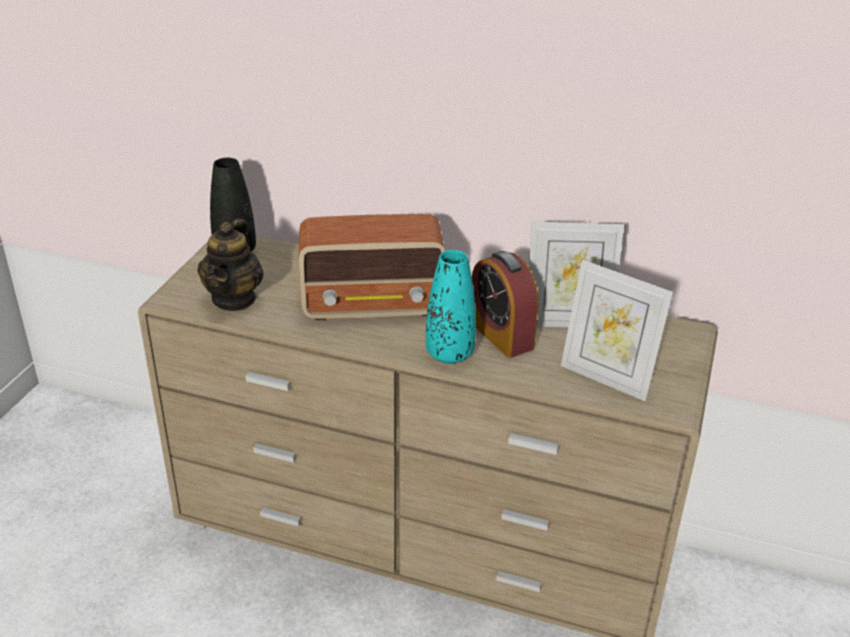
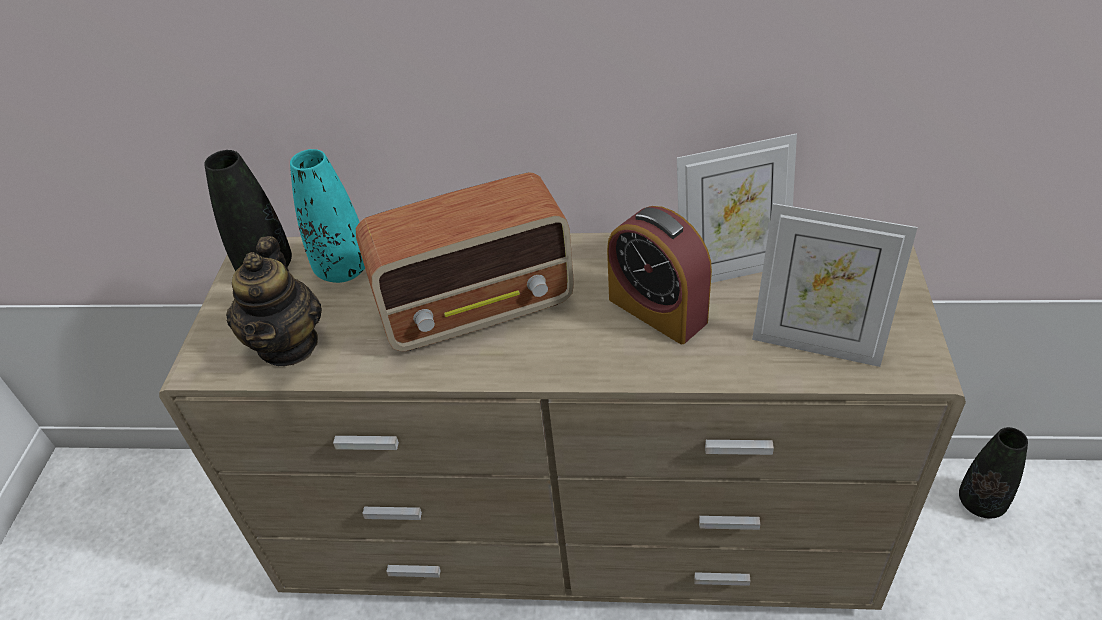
camera: 10 degrees left, 10 degrees up
(449, 354) = (605, 358): turquoise vase -> turquoise vase (343, 269)
(776, 604) = (981, 503): none -> black vase

